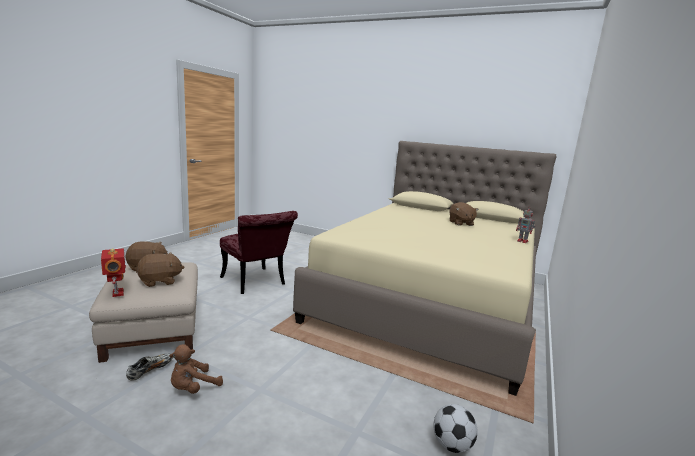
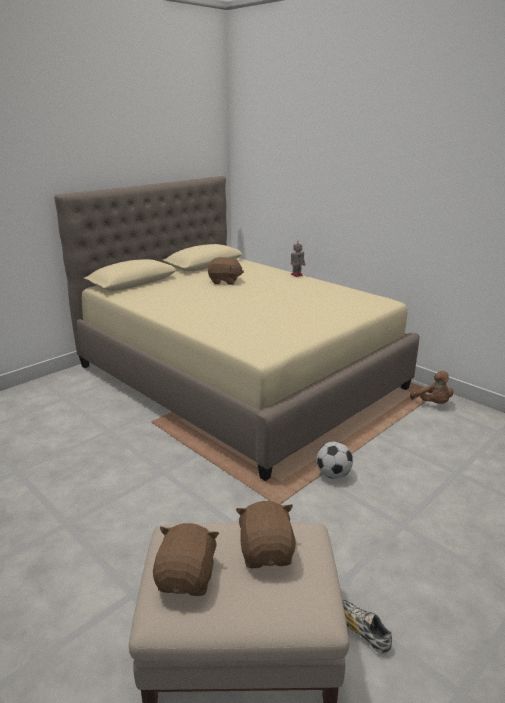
camera: 70 degrees left, 10 degrees up
(116, 293) = (309, 603): toy robot -> none
(193, 388) = (401, 582): brown plush toy -> brown plush toy (433, 404)
(256, 283) = (114, 507): red chair -> none
(452, 445) = (465, 432): football -> football (333, 474)

